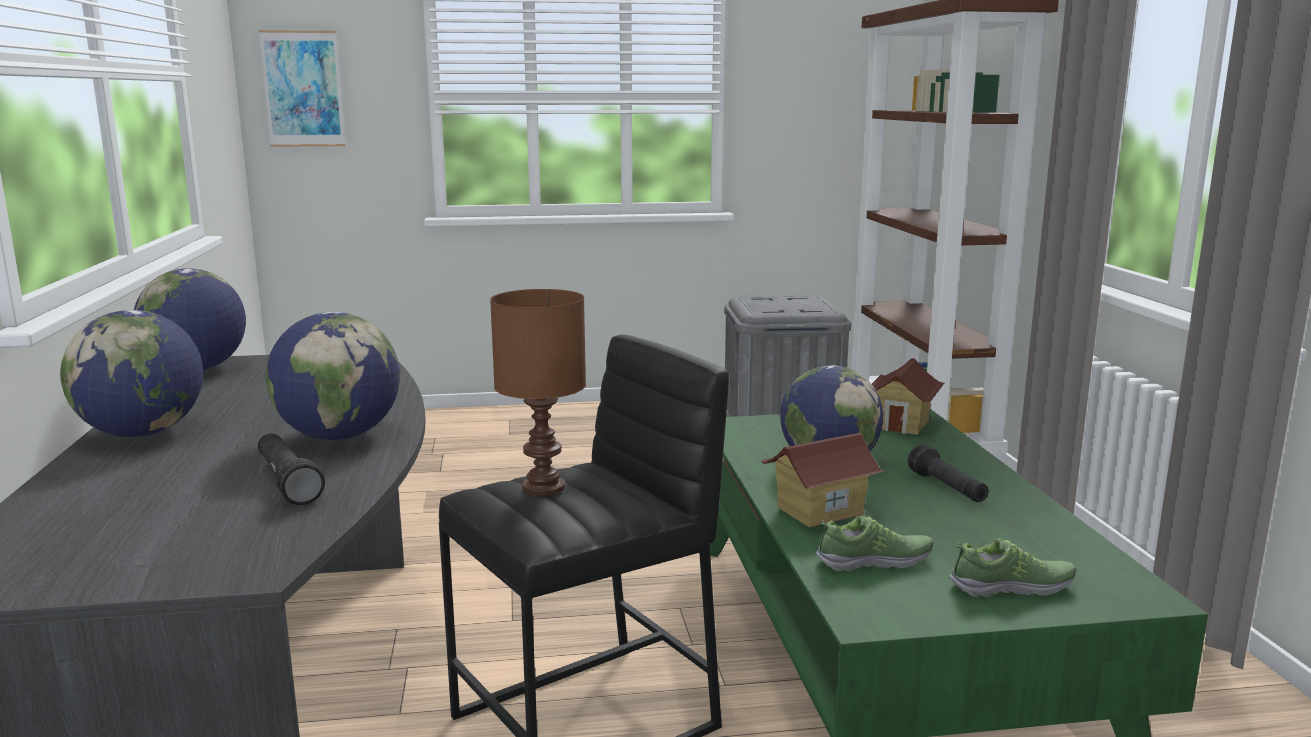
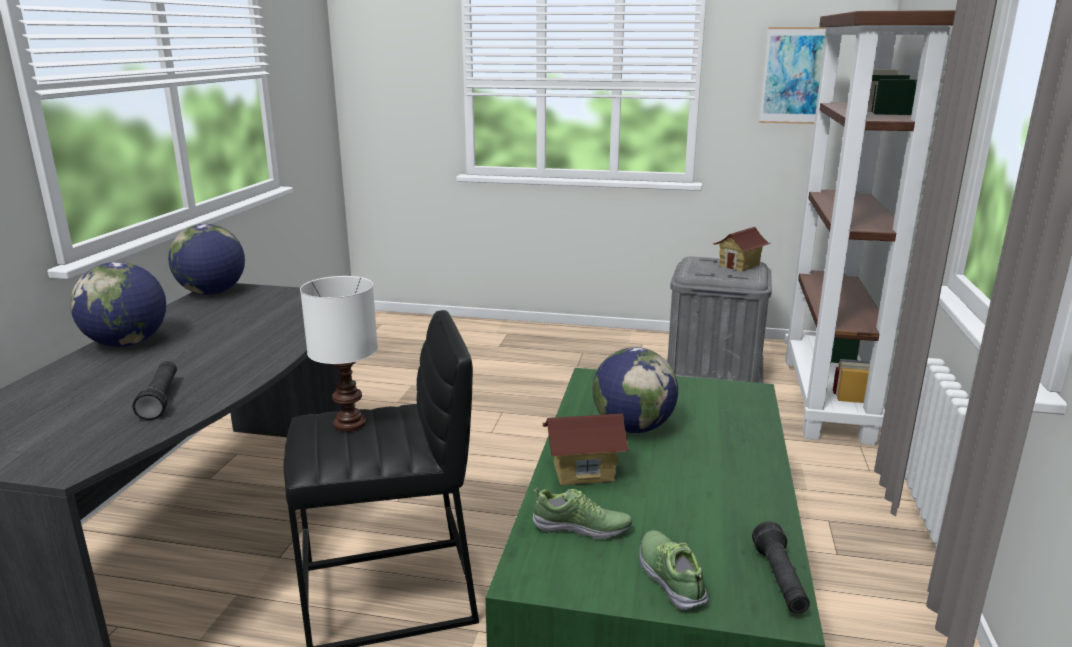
camera: 20 degrees right, 5 degrees up
(303, 89) = (376, 75): picture -> picture (794, 76)
(339, 436) = (232, 364): globe -> none
(542, 488) = (348, 424): brown table lamp -> white table lamp
(902, 424) = (732, 398): toy house -> toy house (739, 266)
(947, 489) = (710, 469): black flashlight -> black flashlight (780, 580)
(1012, 587) = (671, 577): shoe -> shoe turned 120 degrees counterclockwise

